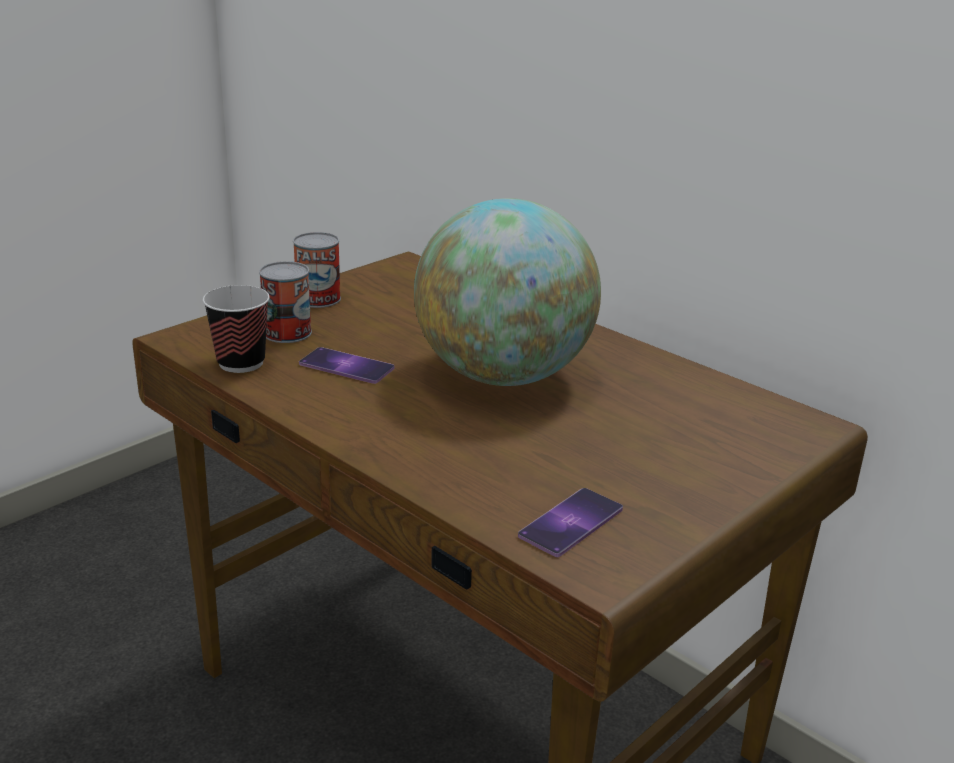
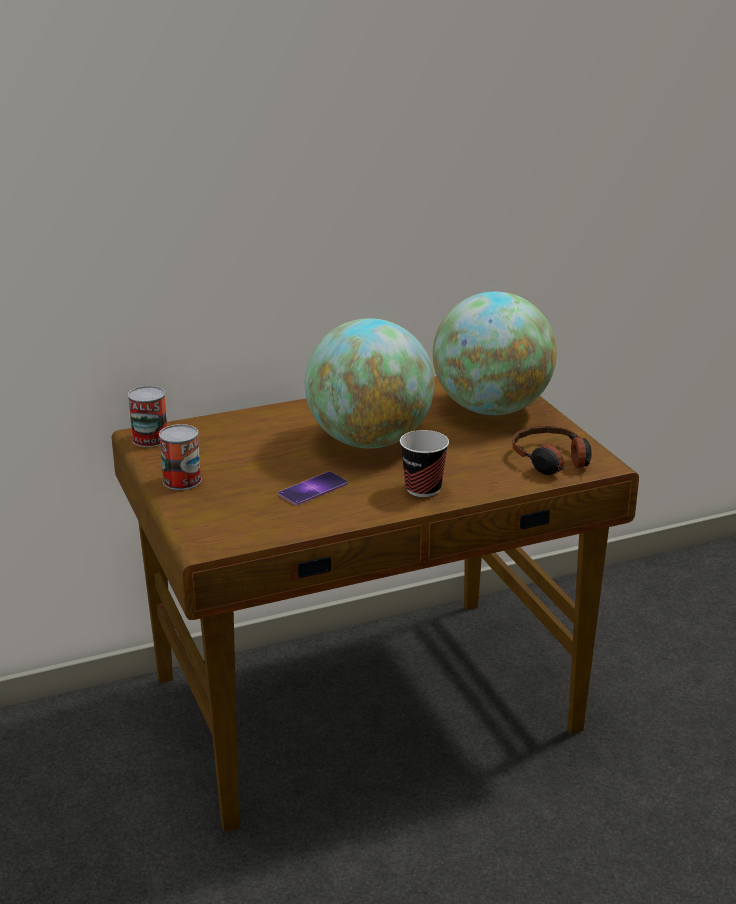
camera: 65 degrees left, 0 degrees up
(241, 363) = (275, 526): cup -> cup (423, 489)
(287, 332) = (236, 502): can -> can (150, 439)
(571, 522) = (552, 460): phone -> headphones
(695, 443) = (491, 409): none -> globe

